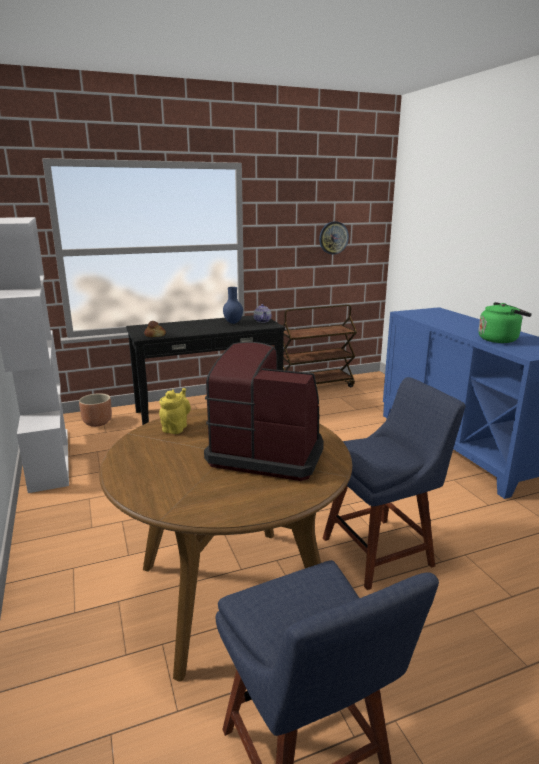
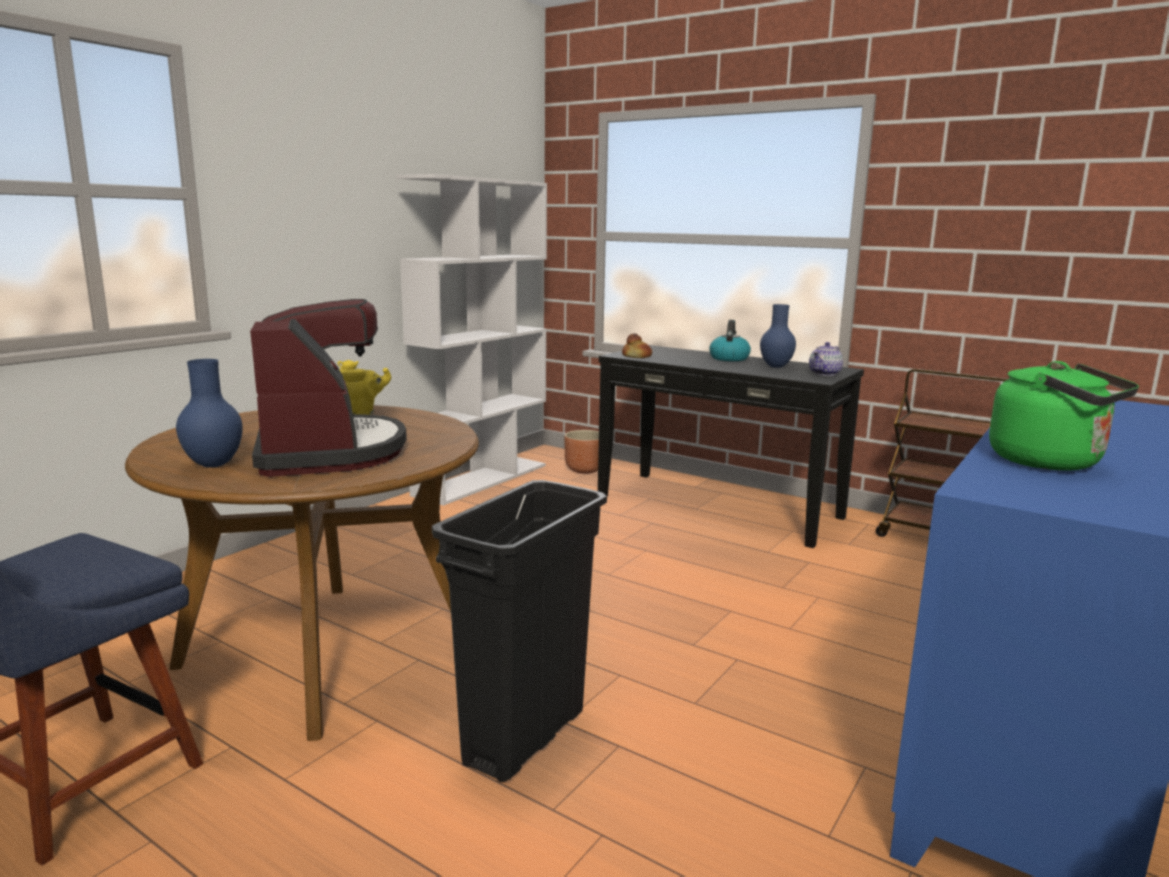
camera: 55 degrees right, 5 degrees down
(198, 323) = (729, 358): none -> kettle
(257, 493) = (215, 465): none -> blue vase
(333, 238) = (1072, 238): wall clock -> none
(381, 550) = (524, 737): blue chair -> black trash can

